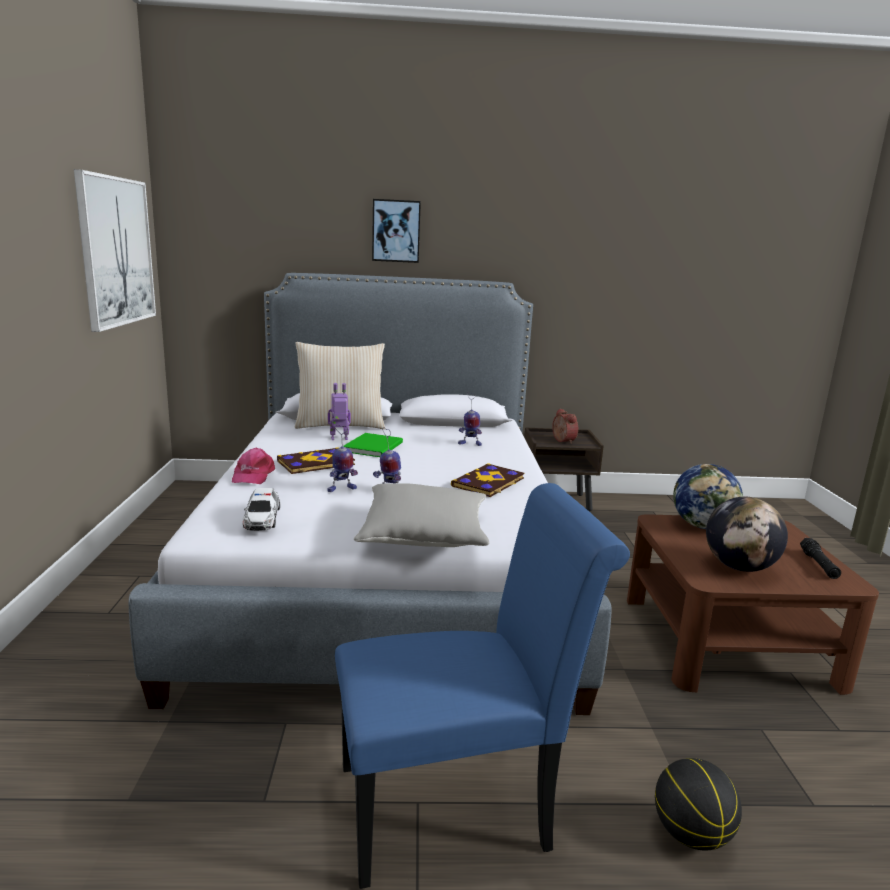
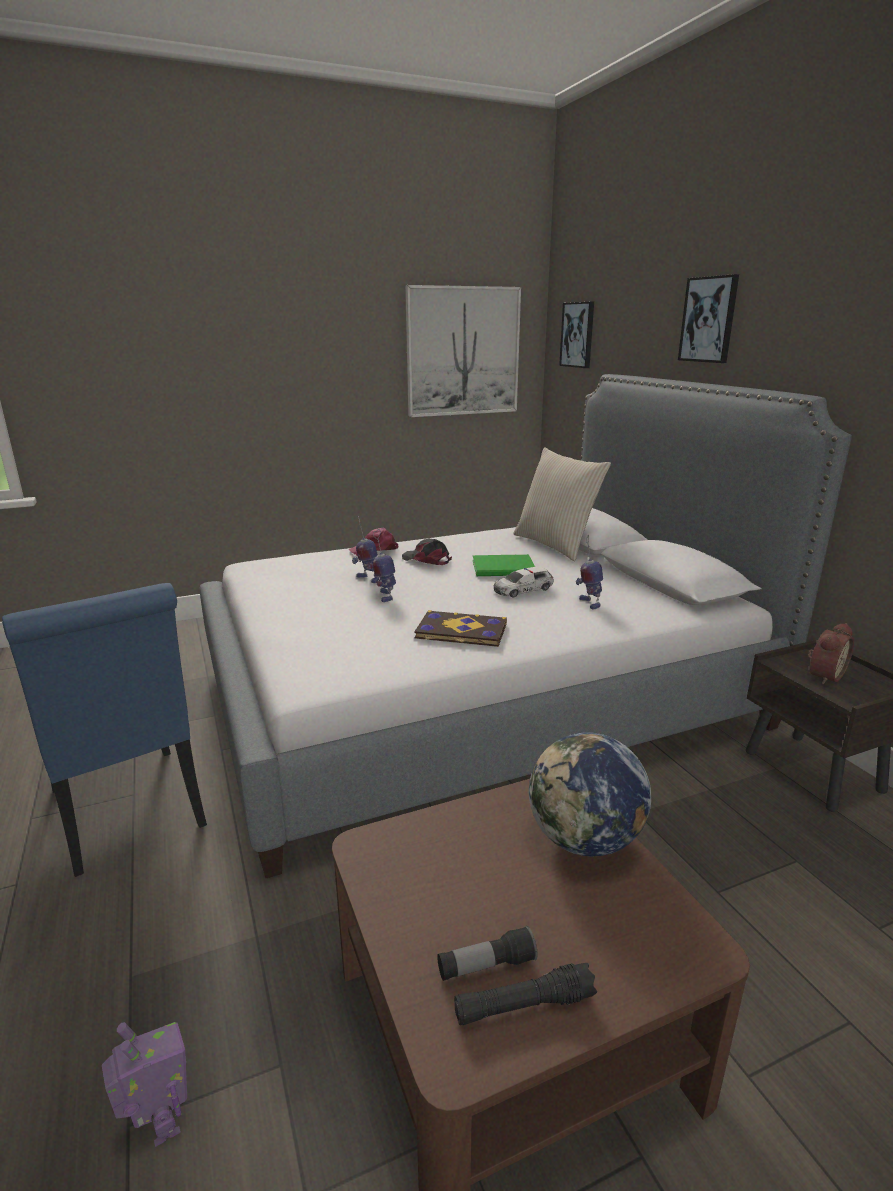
camera: 70 degrees right, 5 degrees up
(220, 236) = (578, 335): none -> picture
(262, 518) = (282, 570): toy car -> toy car (522, 589)
(316, 463) = (426, 560): book -> black cap
(339, 439) = (511, 553): toy robot -> toy robot (161, 1123)
(424, 535) = (291, 627): grey pillow -> none
(690, 834) = (86, 980): basketball -> none
(739, 567) = (436, 883): globe -> none
(797, 567) = (486, 966): none -> flashlight

